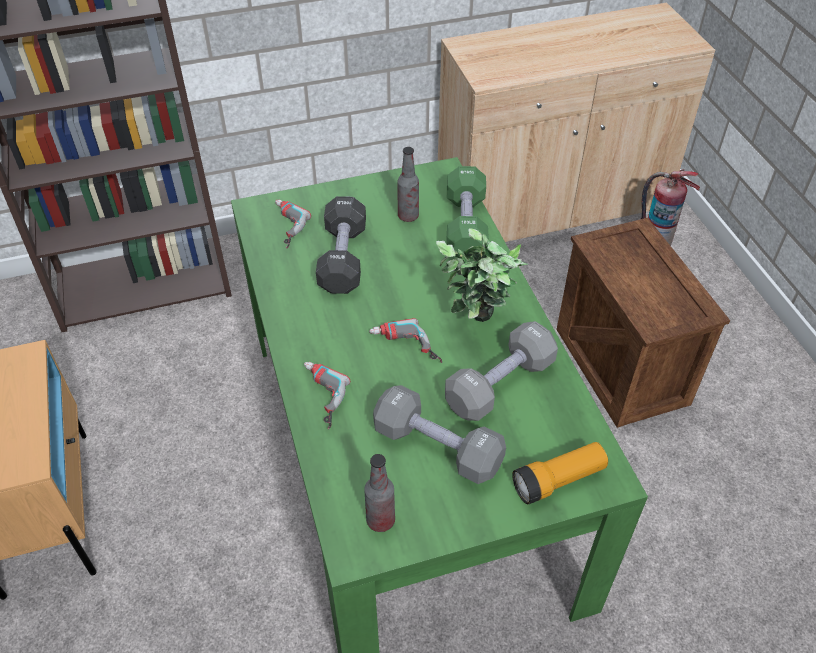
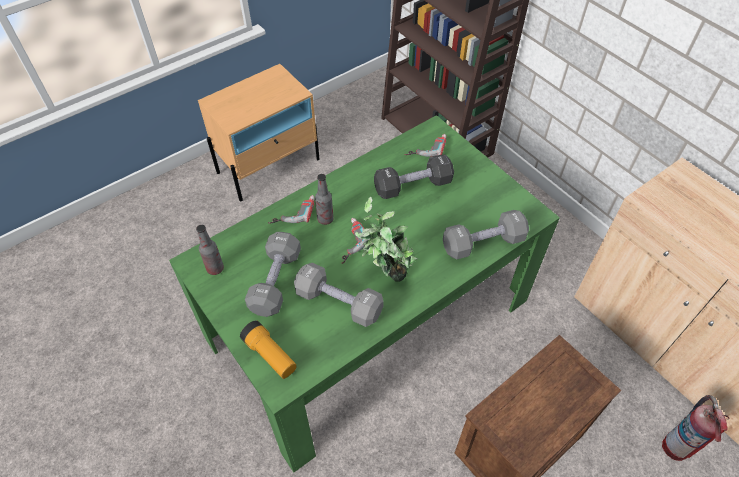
camera: 70 degrees right, 5 degrees up
(408, 216) = (474, 207): bottle -> bottle (325, 219)
(465, 226) = (483, 243): green dumbbell -> grey dumbbell

